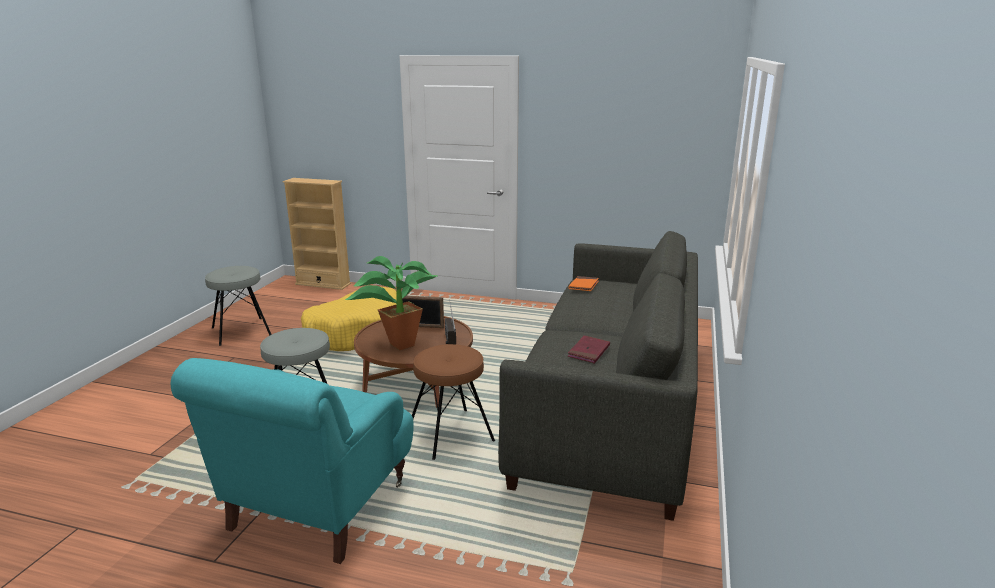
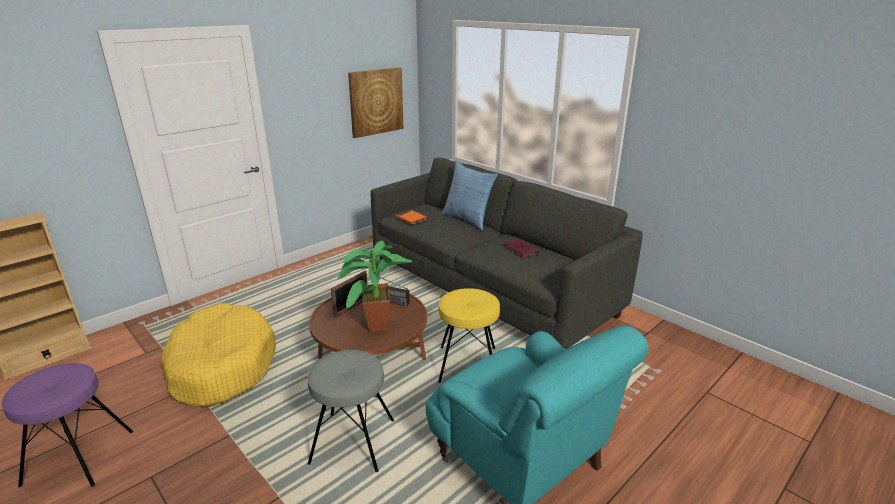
camera: 60 degrees left, 5 degrees up
(241, 331) = (79, 457): grey stool -> purple stool
(450, 433) = (468, 364): brown stool -> yellow stool
(630, 309) = (468, 219): none -> pillow
(660, 153) = (376, 102): none -> picture

